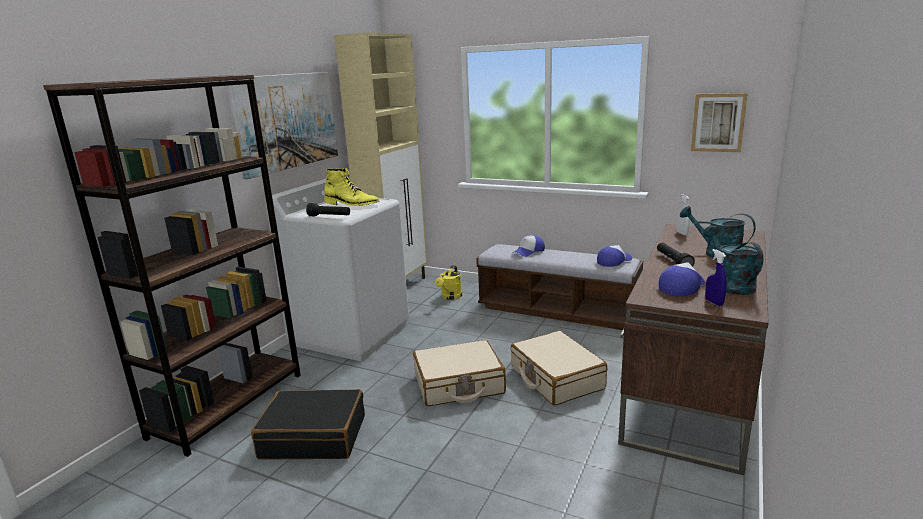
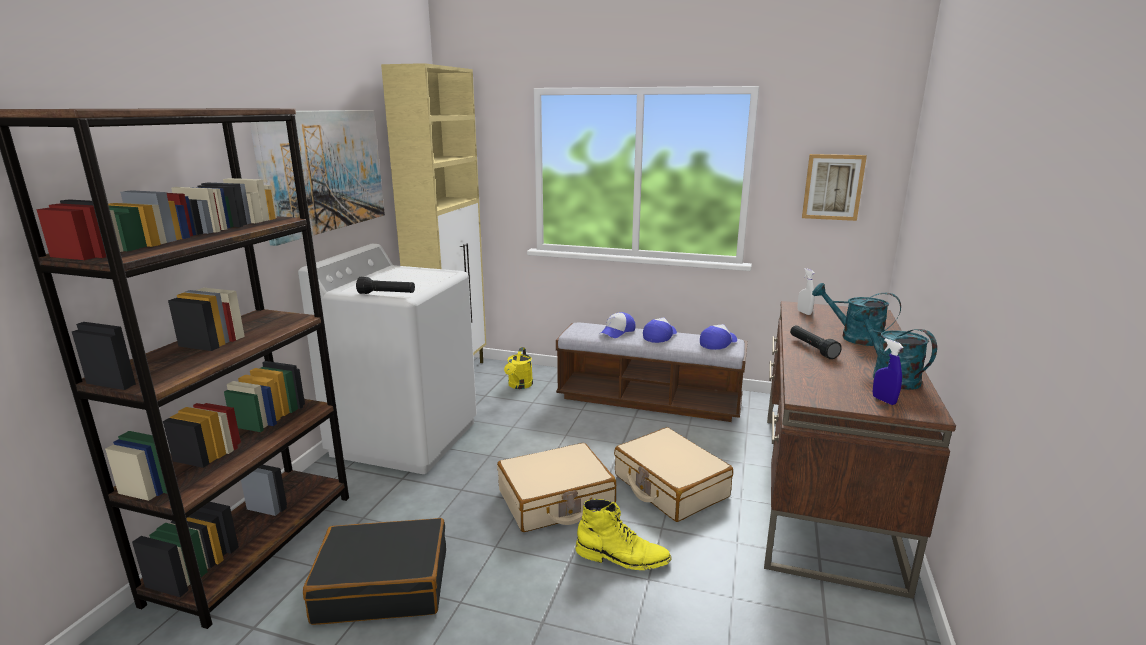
camera: 10 degrees left, 0 degrees up
(351, 204) = (410, 278): yellow boot -> yellow boot (622, 557)
(682, 286) = (838, 380): cap -> cap (660, 336)

